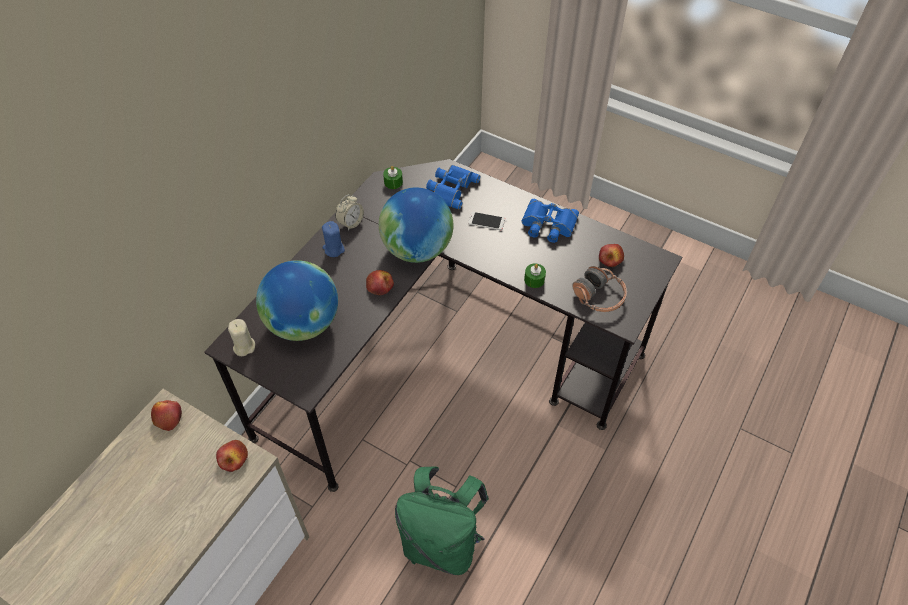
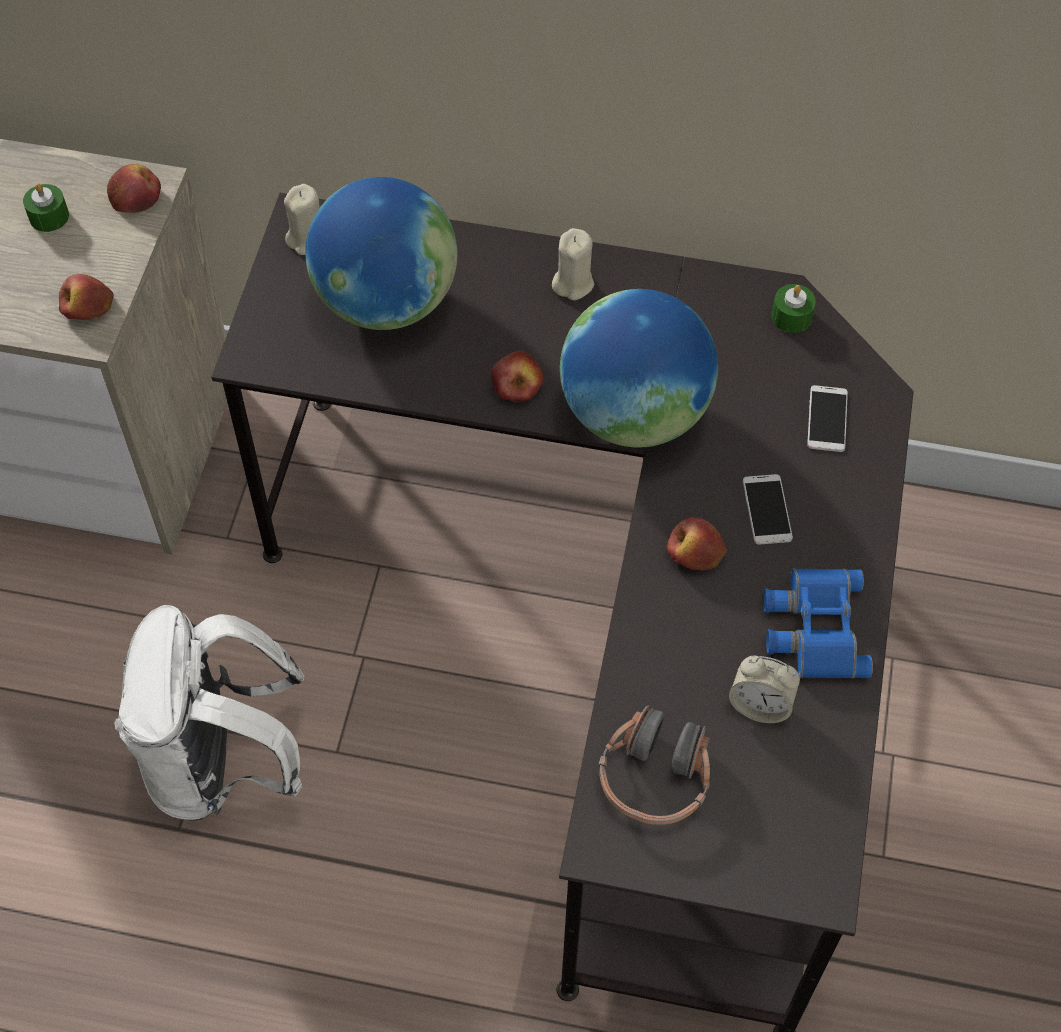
camera: 70 degrees right, 5 degrees up
(333, 249) = (573, 283): blue candle -> beige candle
(351, 223) = (649, 286): alarm clock -> alarm clock (760, 704)
(442, 541) = (222, 763): green backpack -> white backpack
(451, 188) = (827, 419): blue binoculars -> phone
(534, 279) = (647, 641): green candle -> green candle (49, 216)
(610, 259) = (773, 777): apple -> apple (695, 552)

